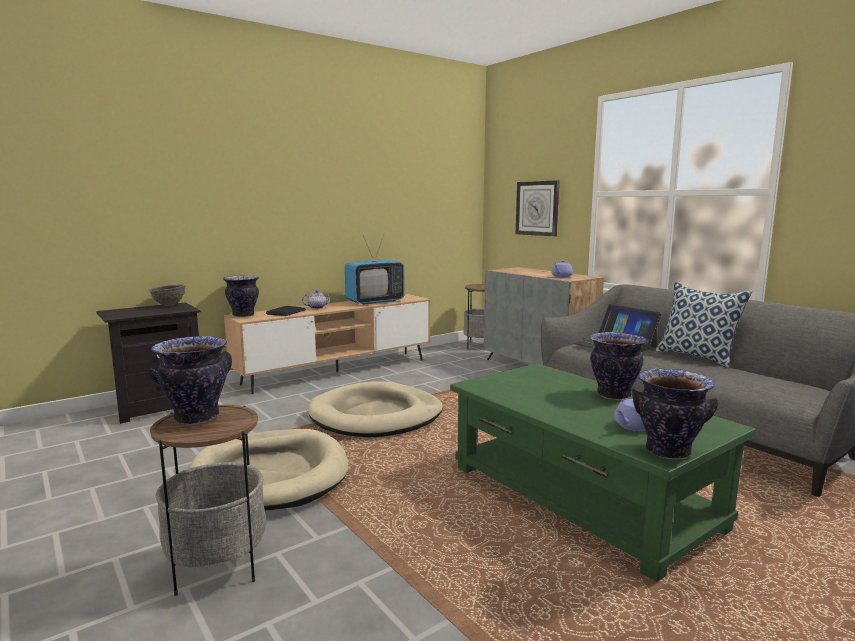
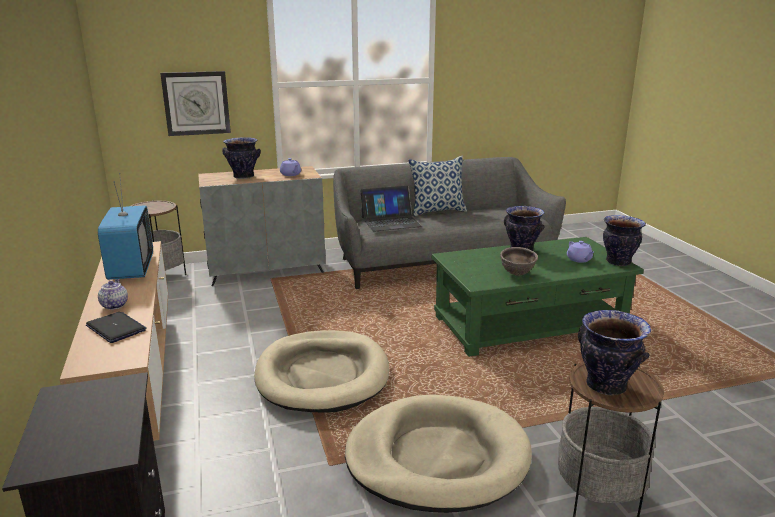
camera: 70 degrees left, 10 degrees up
(169, 306) = (62, 402): brown bowl -> brown bowl (517, 274)
(243, 315) = (92, 361): vase -> vase (243, 176)

